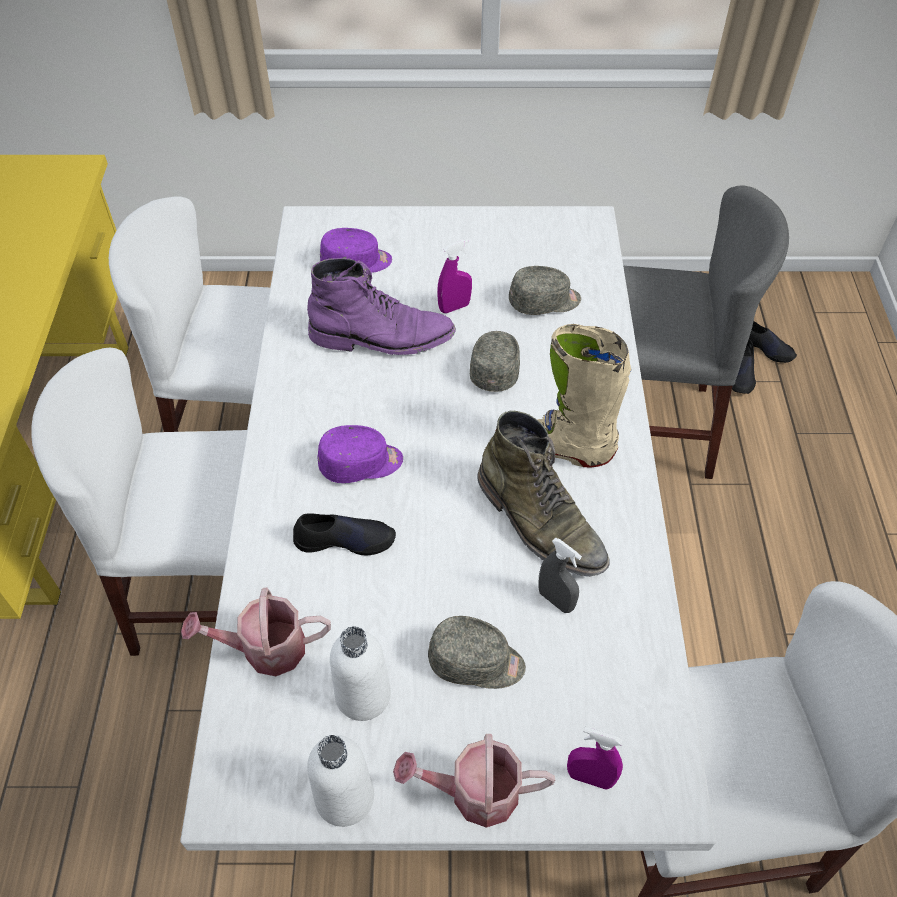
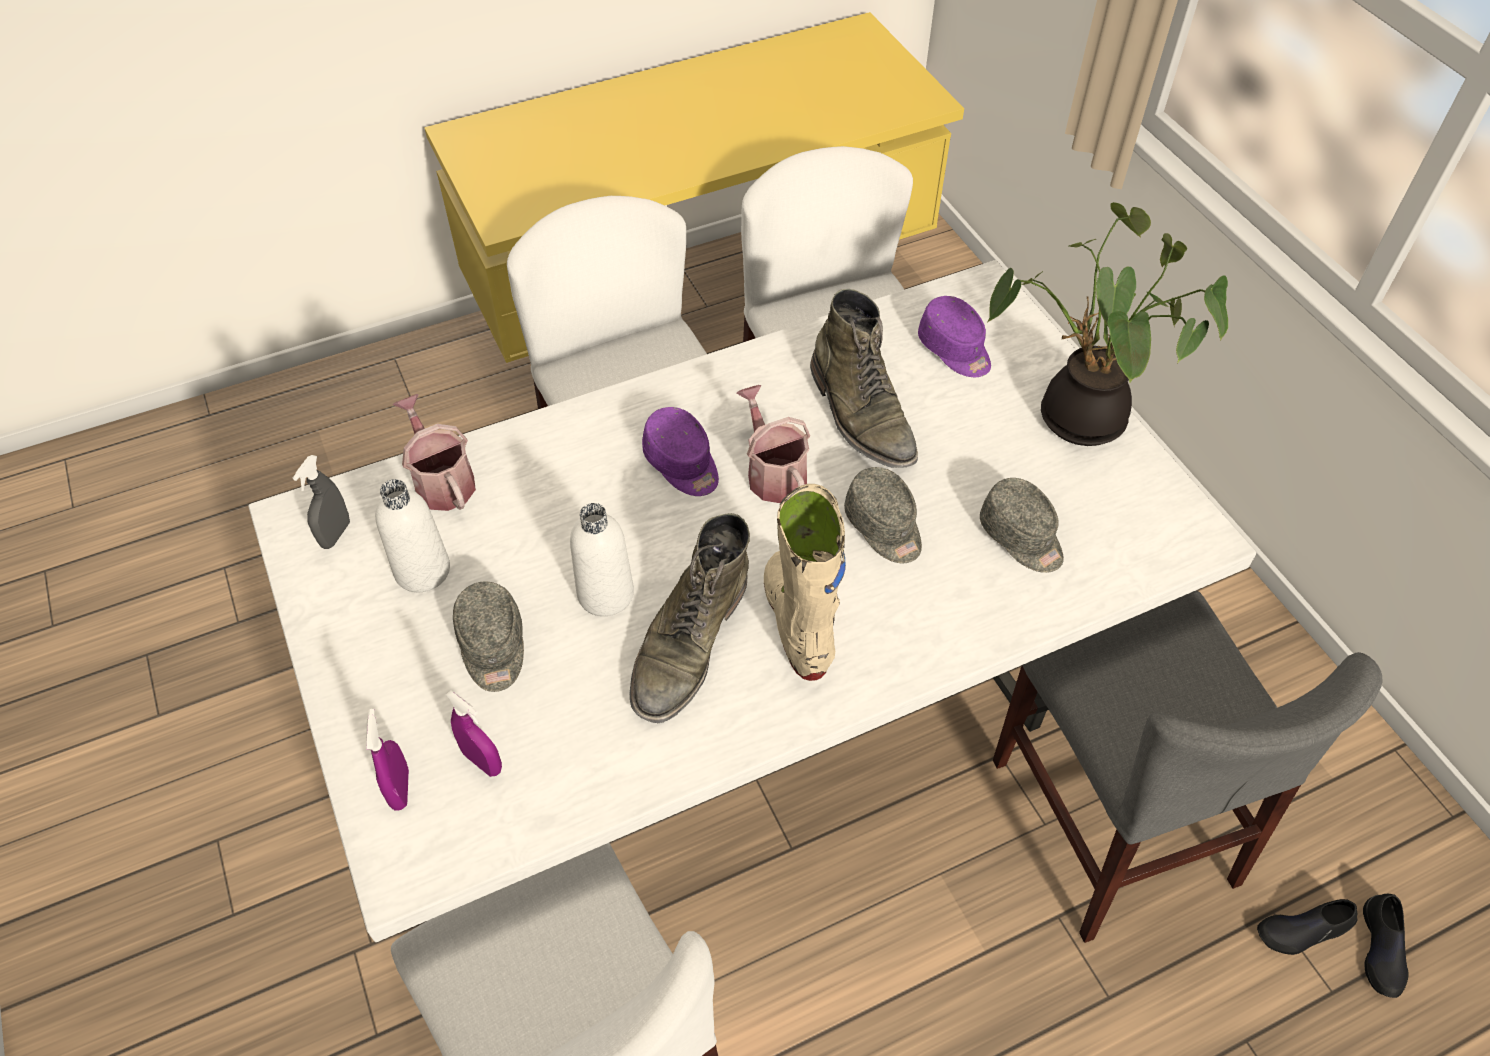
camera: 65 degrees right, 0 degrees up
(344, 797) = (318, 597): white bottle -> white bottle (605, 594)
(345, 539) = (585, 489): black shoe -> none
(382, 337) = (861, 414): purple boot -> green boot
(454, 307) = (950, 457): purple spray bottle -> purple spray bottle (482, 761)
(462, 234) = (1075, 421): none -> potted plant
(474, 792) = (353, 695): watering can -> watering can (773, 472)
(495, 367) = (884, 527): grey cap -> grey cap turned 75 degrees clockwise
(555, 600) = (595, 691): grey spray bottle -> grey spray bottle (335, 534)

